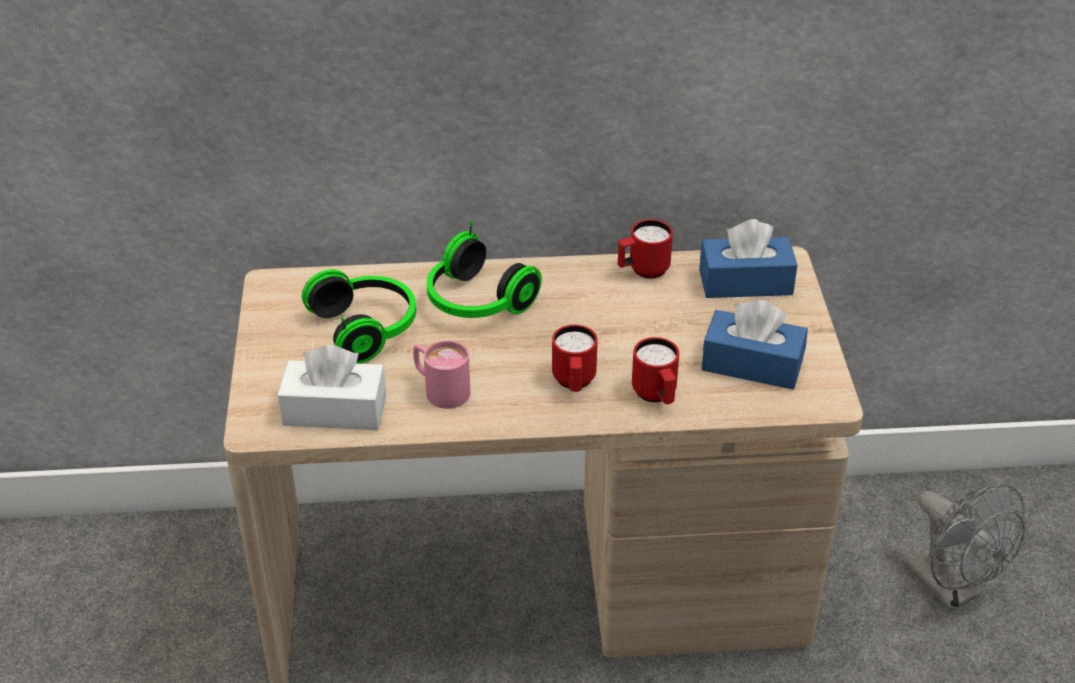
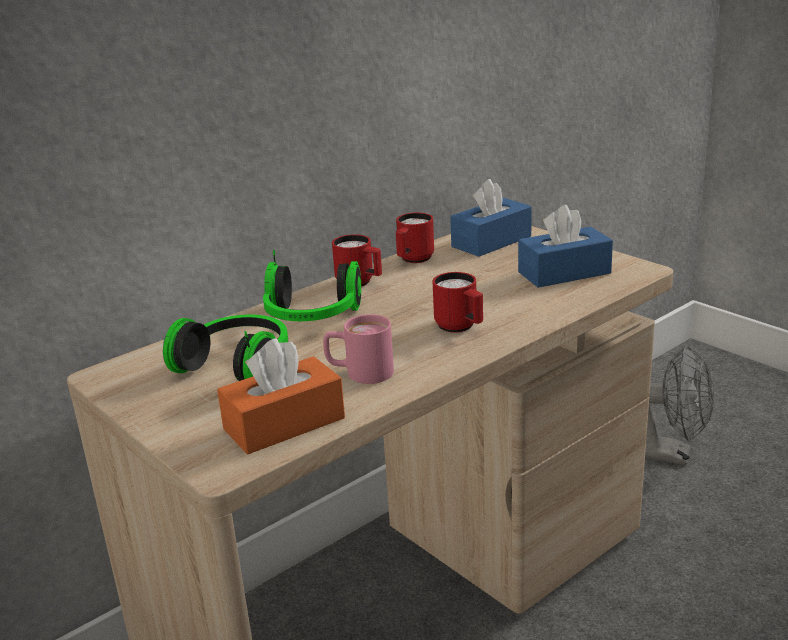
camera: 35 degrees left, 15 degrees down
(334, 410) = (284, 424): white tissue box -> orange tissue box
(656, 396) = (530, 310): red mug -> red mug (360, 283)

